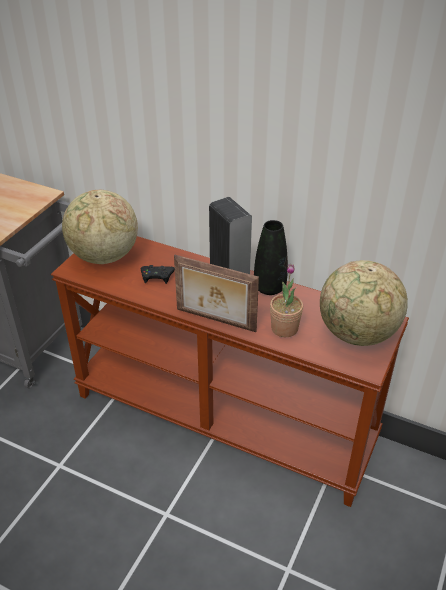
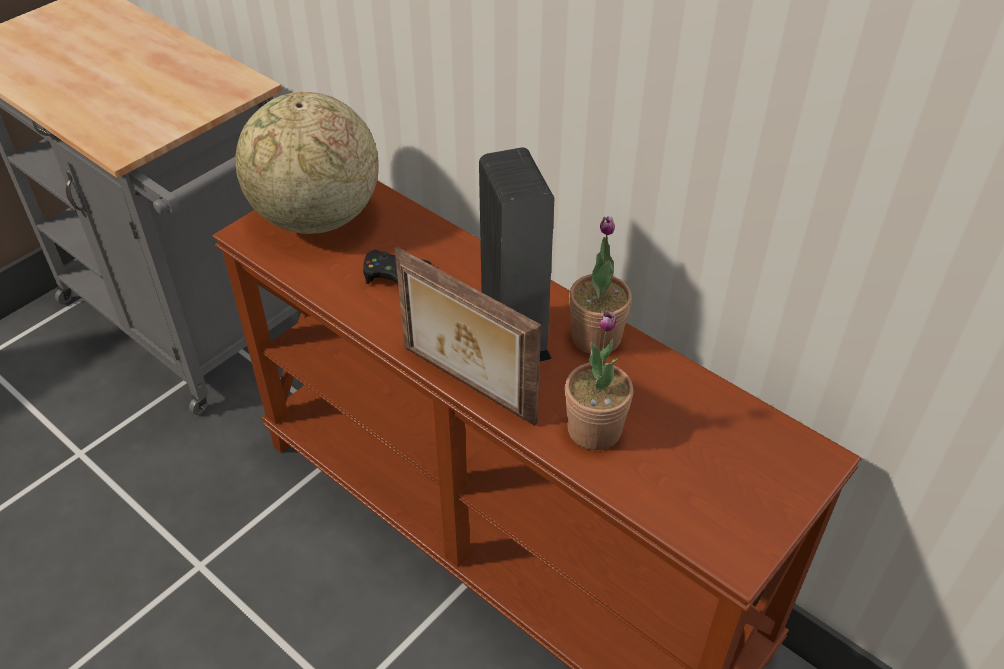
camera: 15 degrees right, 5 degrees up
(269, 288) = (596, 337): black vase -> potted plant
(357, 334) = (738, 473): globe -> none

